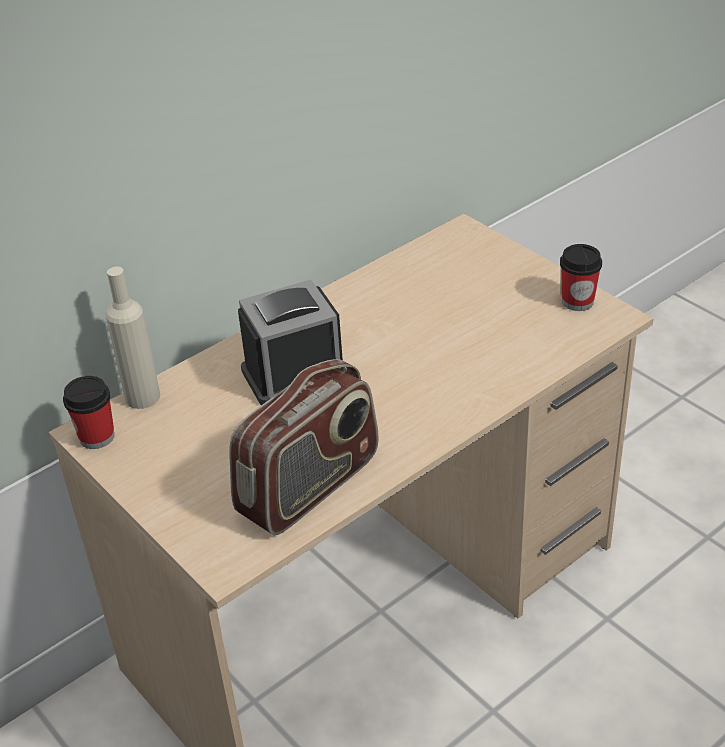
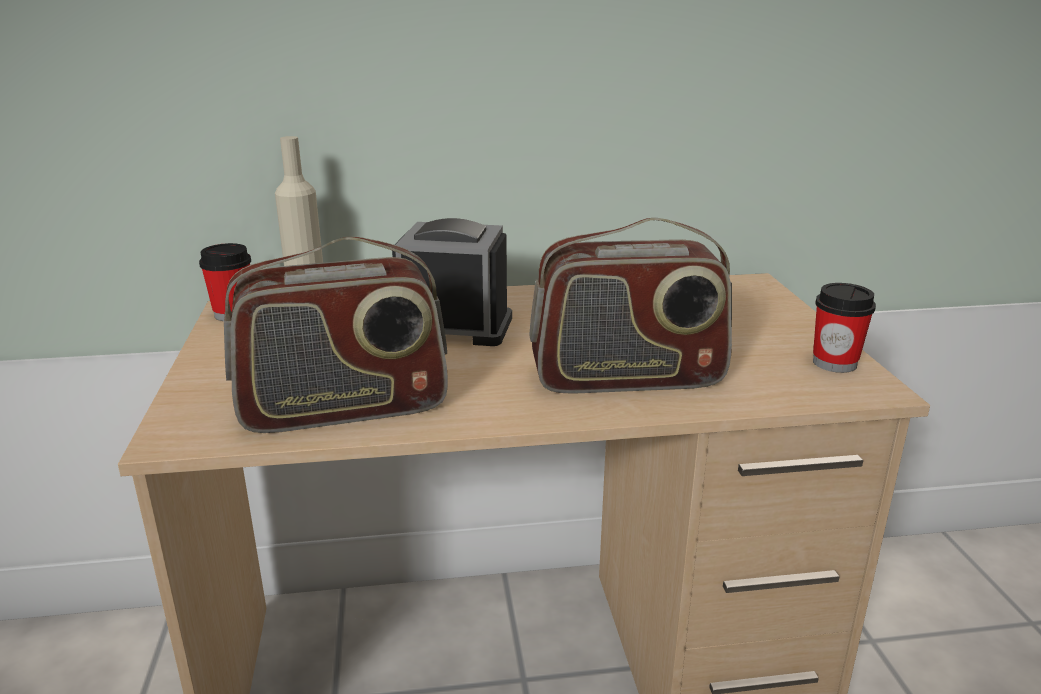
camera: 30 degrees right, 15 degrees down
(464, 373) = (627, 378): none -> radio

